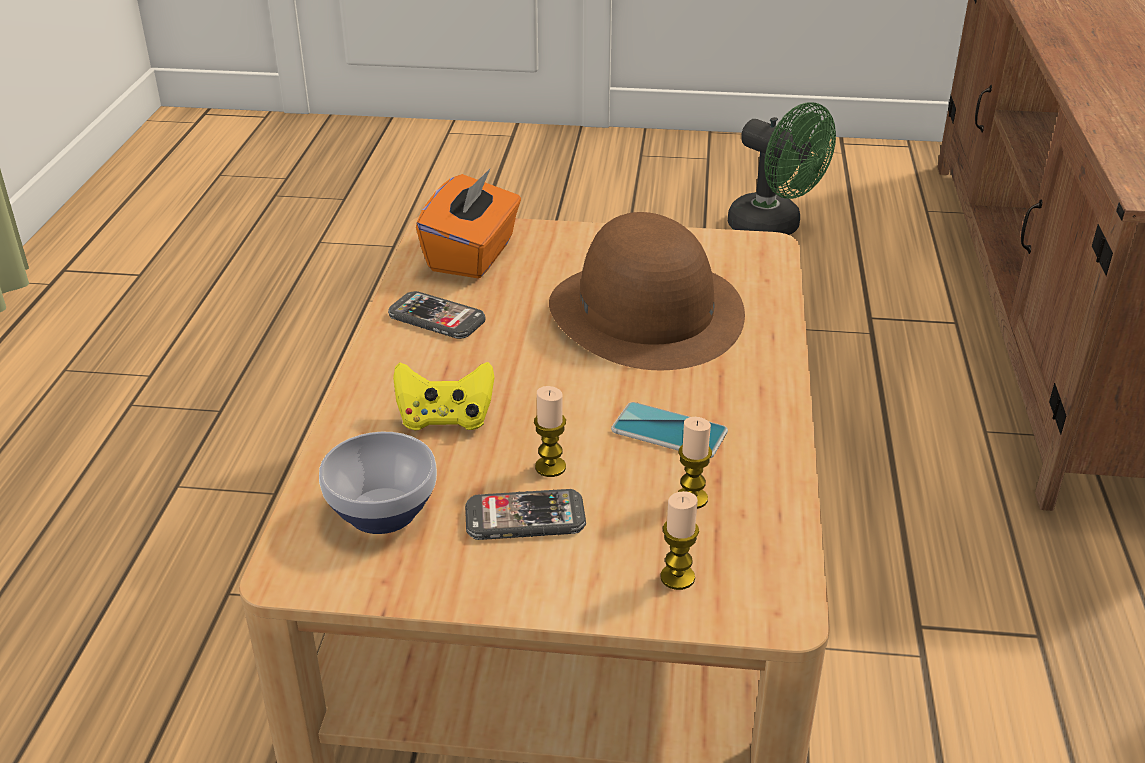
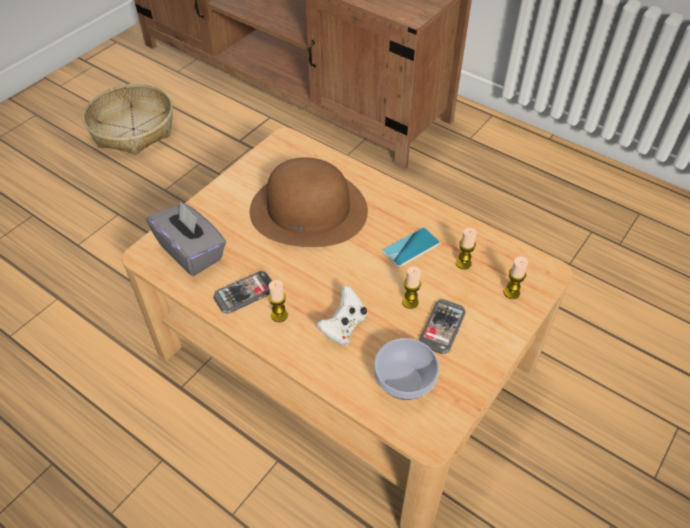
camera: 60 degrees left, 15 degrees up
(421, 358) = (279, 315): none -> candle
(445, 419) = (343, 327): yellow game controller -> white game controller
(473, 255) = (192, 252): orange tissue box -> grey tissue box
(774, 228) = (133, 129): green fan -> basket

